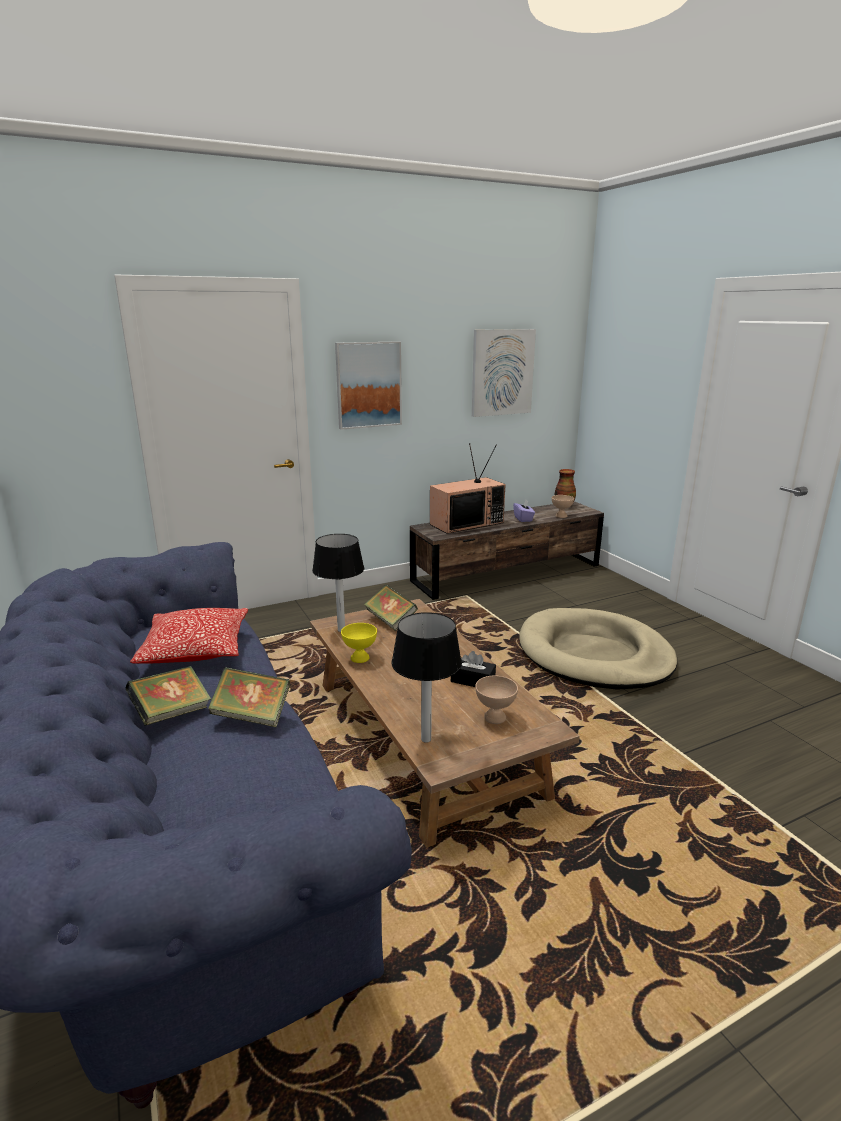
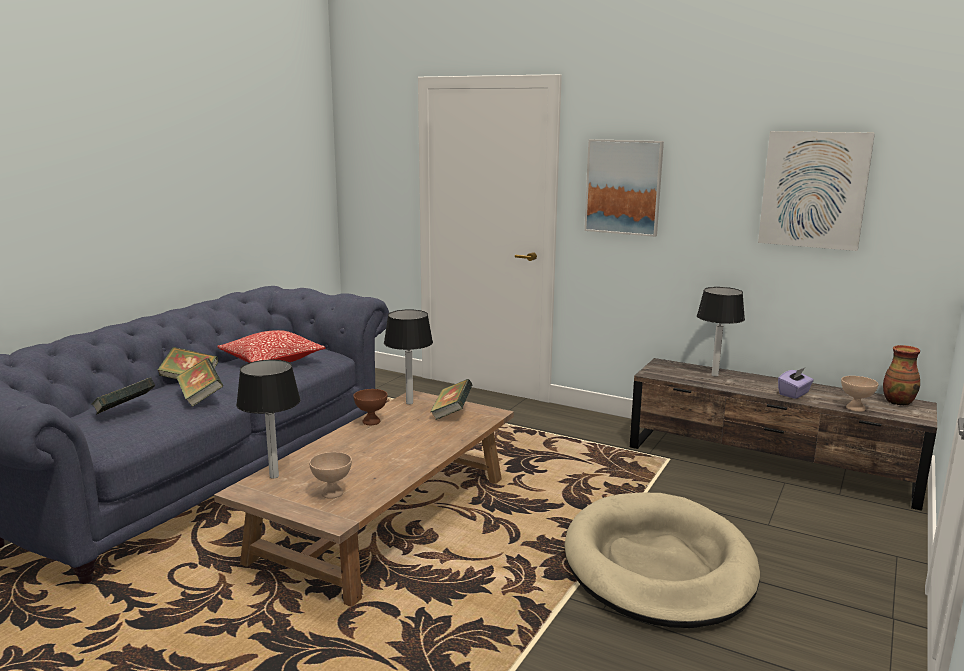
camera: 55 degrees right, 5 degrees down
(229, 778) = (125, 412): none -> book
(360, 658) = (371, 422): yellow bowl -> brown bowl
(466, 523) = (715, 375): television -> table lamp
(472, 680) = (385, 470): black tissue box -> none

